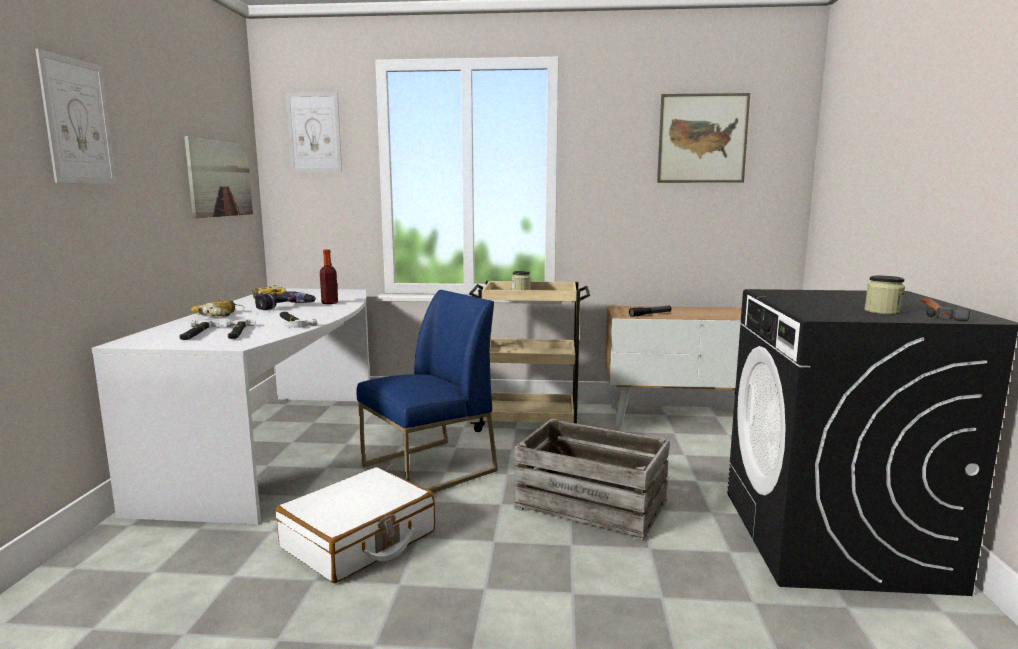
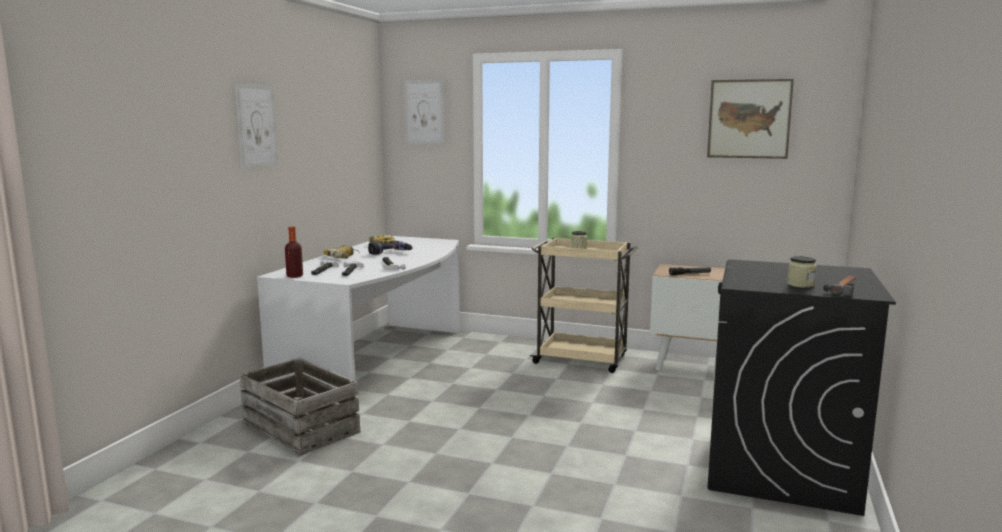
camera: 15 degrees right, 0 degrees up
(220, 179) = (350, 152): picture -> none
(329, 303) = (424, 251): bottle -> bottle (294, 276)
(359, 540) = (418, 425): white suitcase -> none
(428, 469) = (484, 386): blue chair -> none
(591, 504) = (598, 422): crate -> crate (302, 427)

